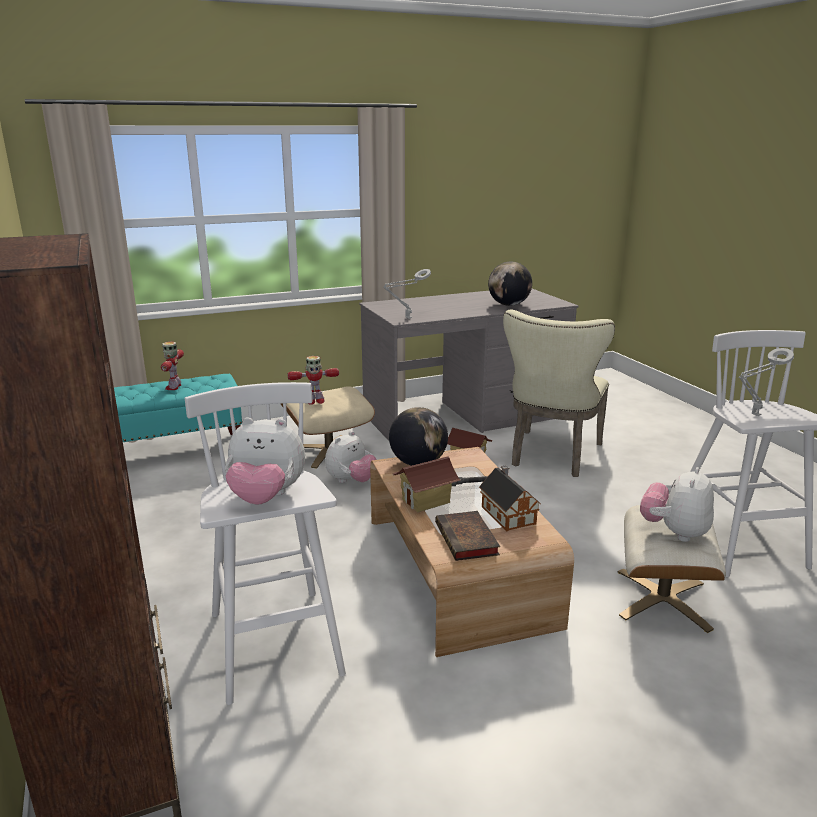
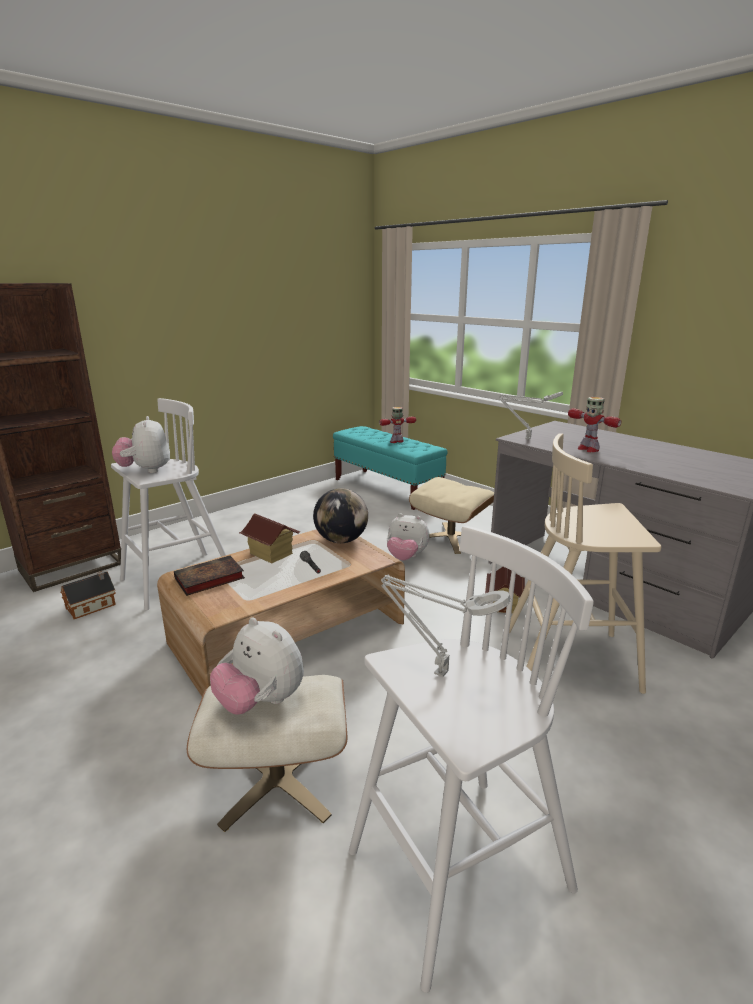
camera: 70 degrees right, 0 degrees up
(315, 401) = (438, 485): toy robot -> toy robot (588, 449)
(507, 514) = (260, 591): toy house -> toy house (93, 606)
(508, 305) = (667, 466): globe -> none
(552, 456) = (572, 660): beige chair -> beige stool
(674, 532) = (261, 702): plush toy -> plush toy turned 150 degrees counterclockwise

